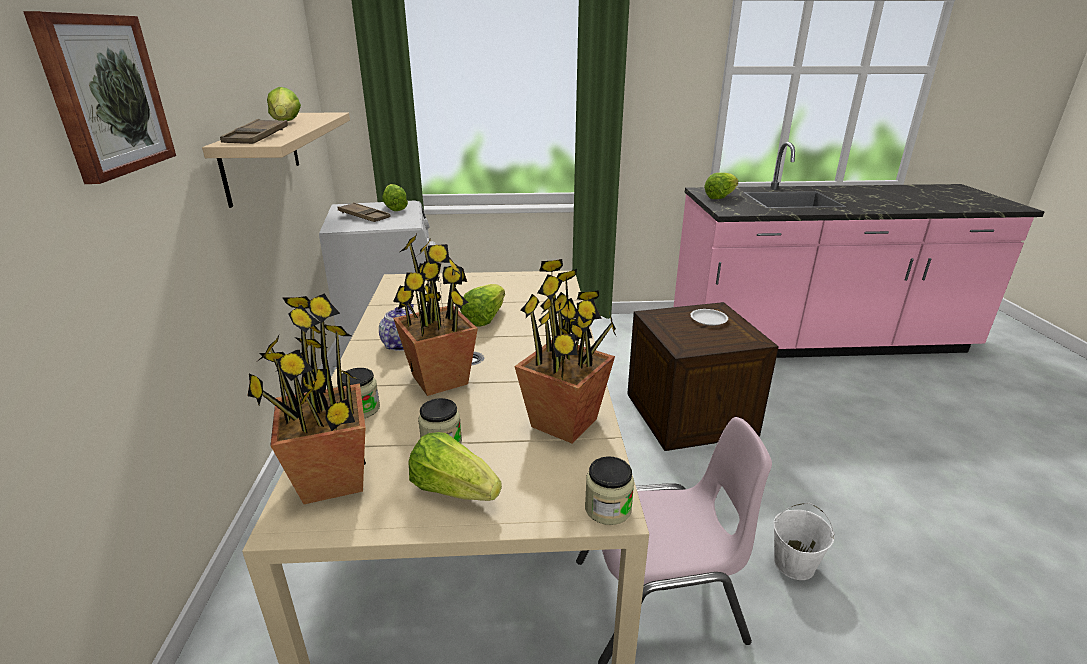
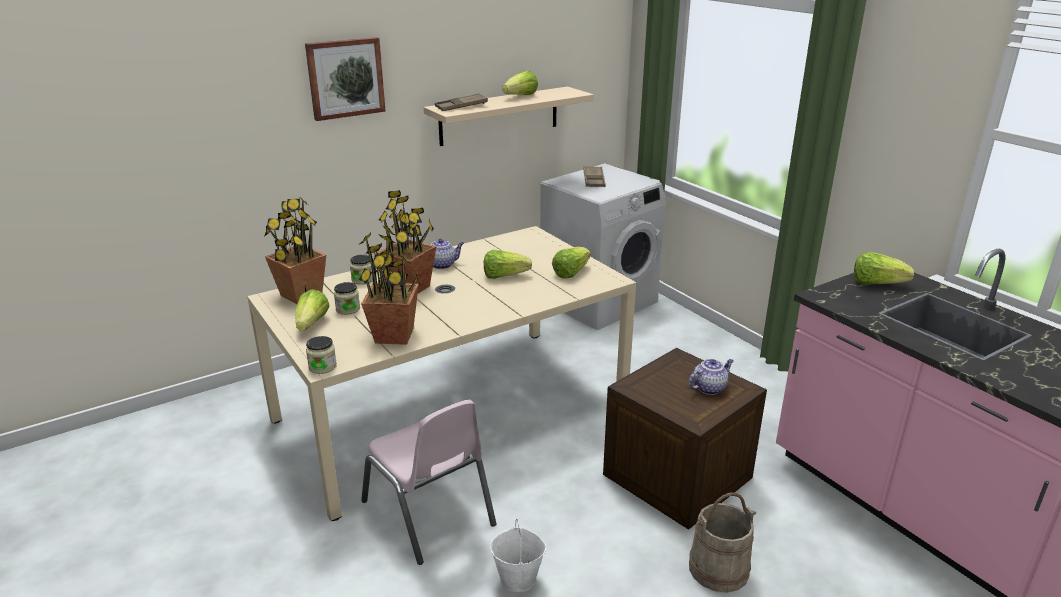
camera: 60 degrees right, 0 degrees up
(395, 208) = (628, 181): lettuce -> lettuce (571, 273)
(708, 319) = (709, 388): white plate -> teapot
(812, 441) = (718, 569): none -> beige bucket

